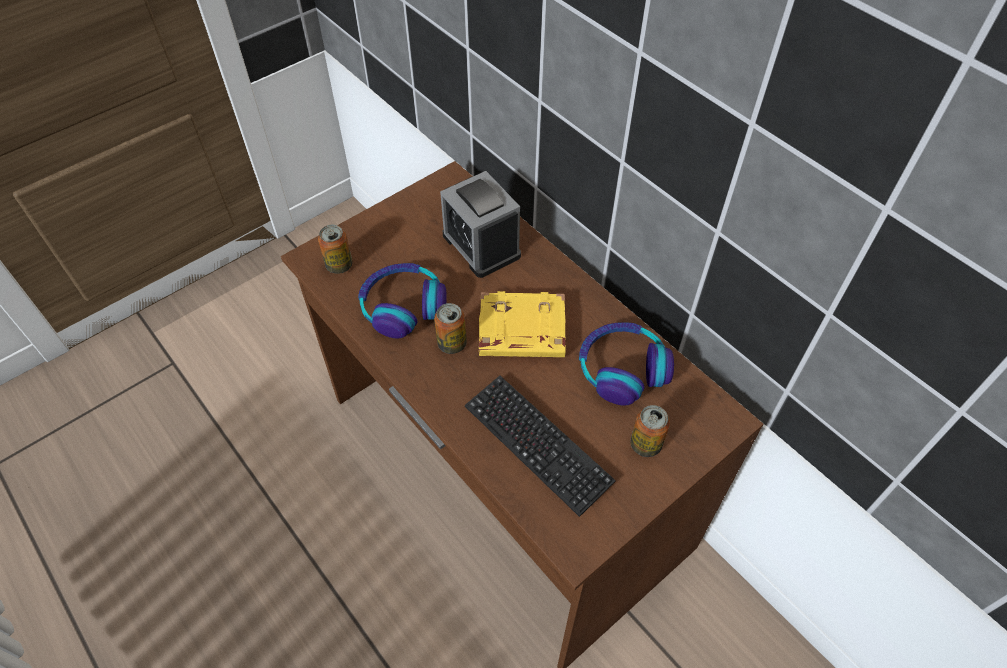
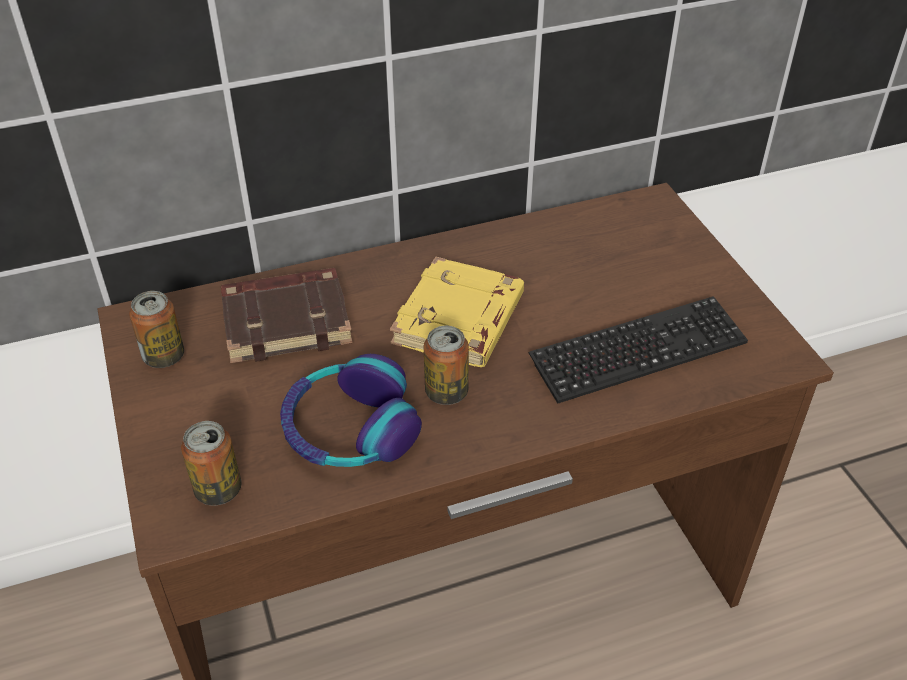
camera: 70 degrees left, 10 degrees down
(481, 245) = (287, 321): alarm clock -> brown book
(622, 369) = (557, 254): headphones -> none
(645, 444) = (666, 267): can -> can (164, 356)

